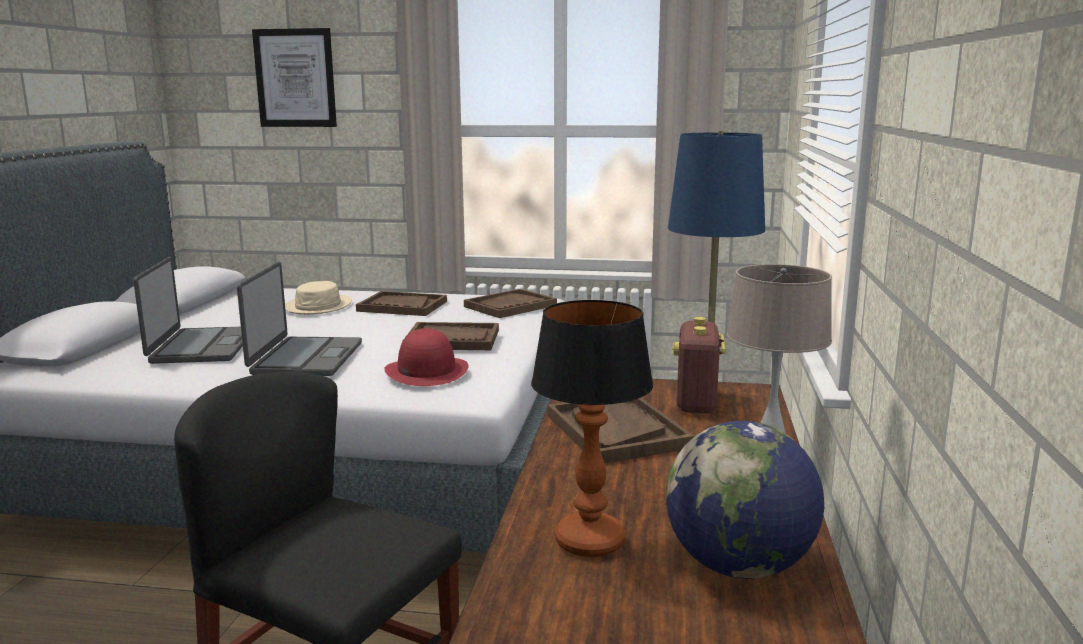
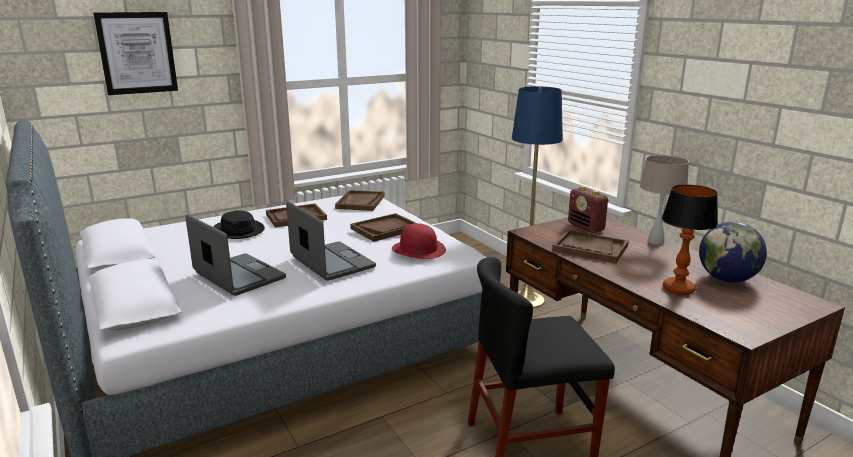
camera: 40 degrees left, 5 degrees up
(318, 306) = (239, 230): beige hat -> black hat

